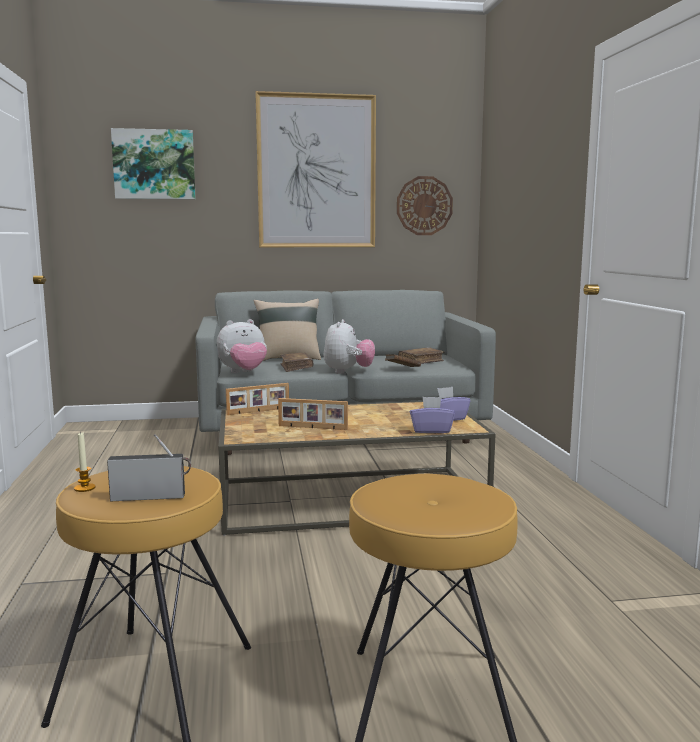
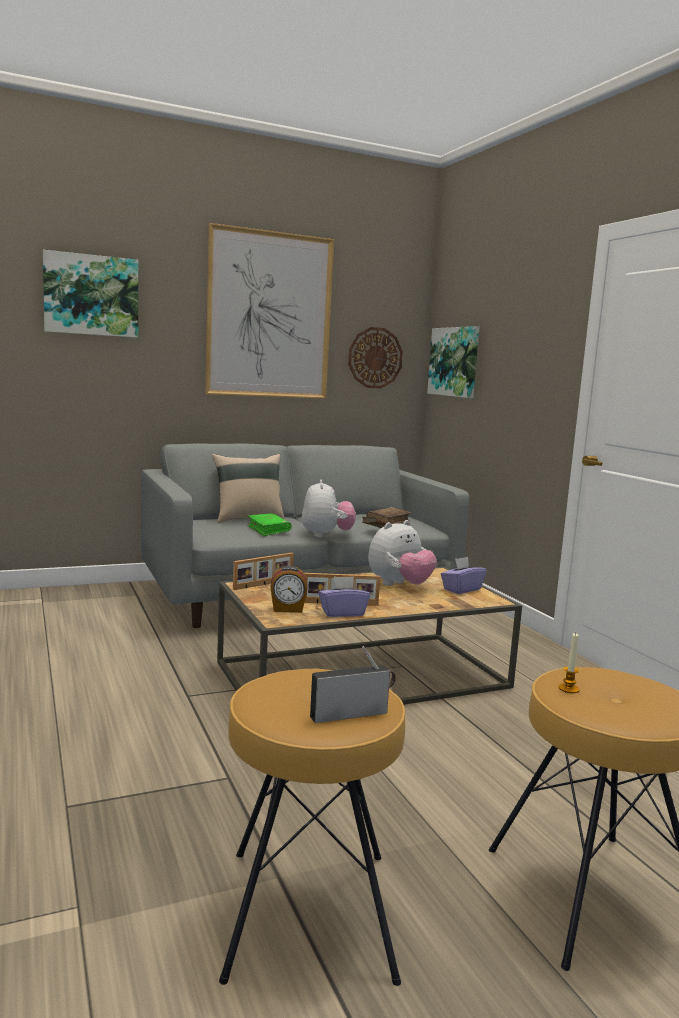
camera: 15 degrees left, 0 degrees up
(85, 488) = (265, 707): candle -> candle (568, 689)
(243, 372) = (217, 537): plush toy -> plush toy (399, 585)
(259, 430) = (288, 609): none -> alarm clock
(296, 367) = (268, 530): brown book -> green book
(431, 430) = (460, 603): purple tissue box -> purple tissue box (342, 613)
(497, 203) = (454, 362): none -> picture

